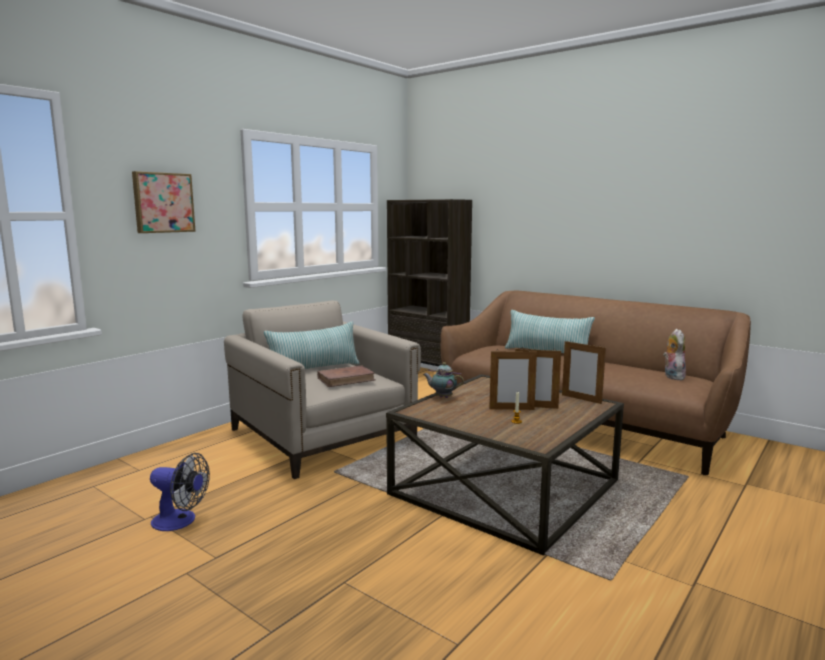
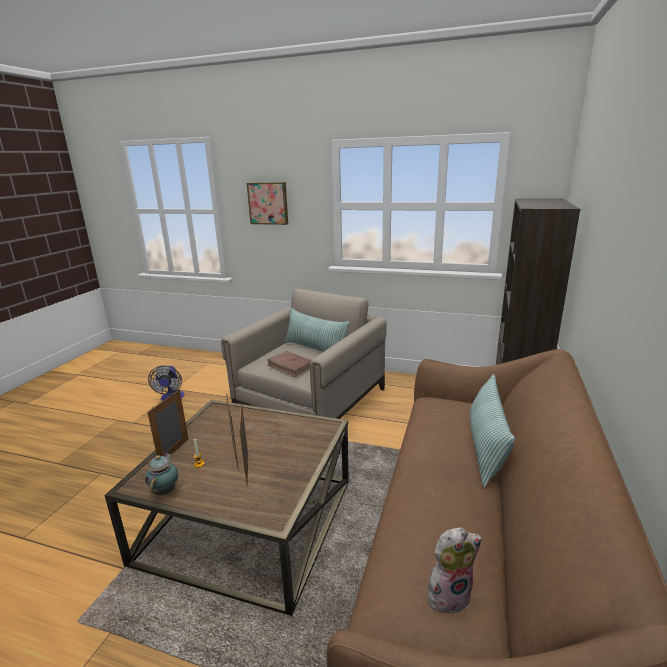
camera: 70 degrees right, 10 degrees up
(442, 397) = (258, 414): teapot -> teapot (166, 490)
(581, 399) = (287, 500): picture frame -> picture frame (174, 451)

